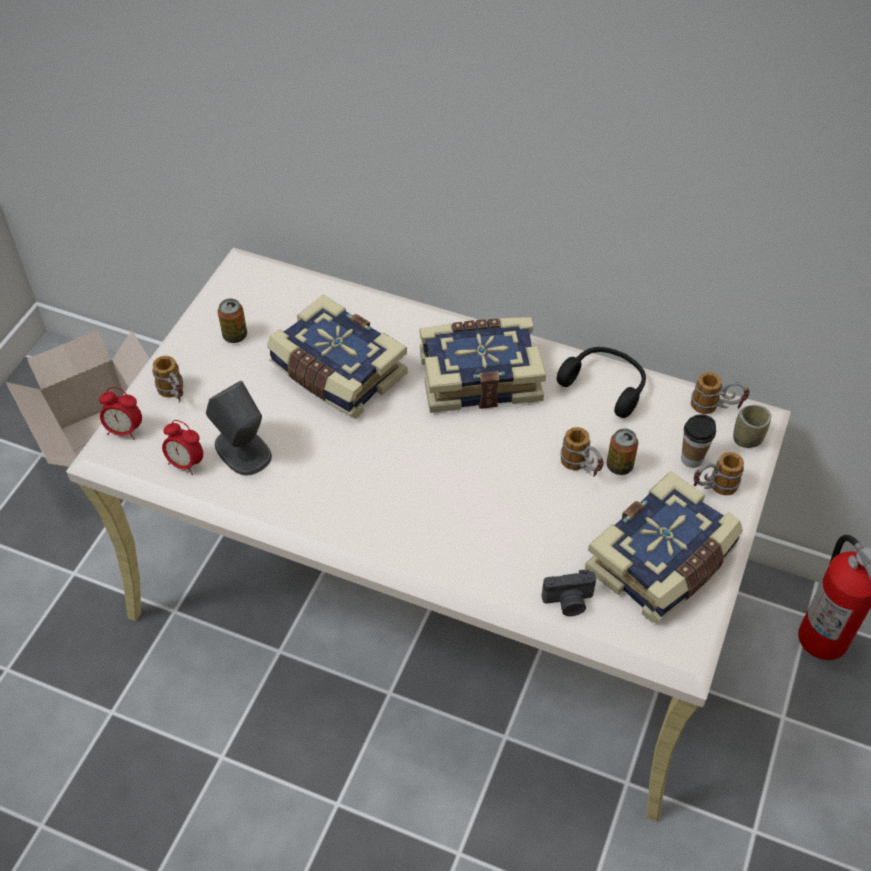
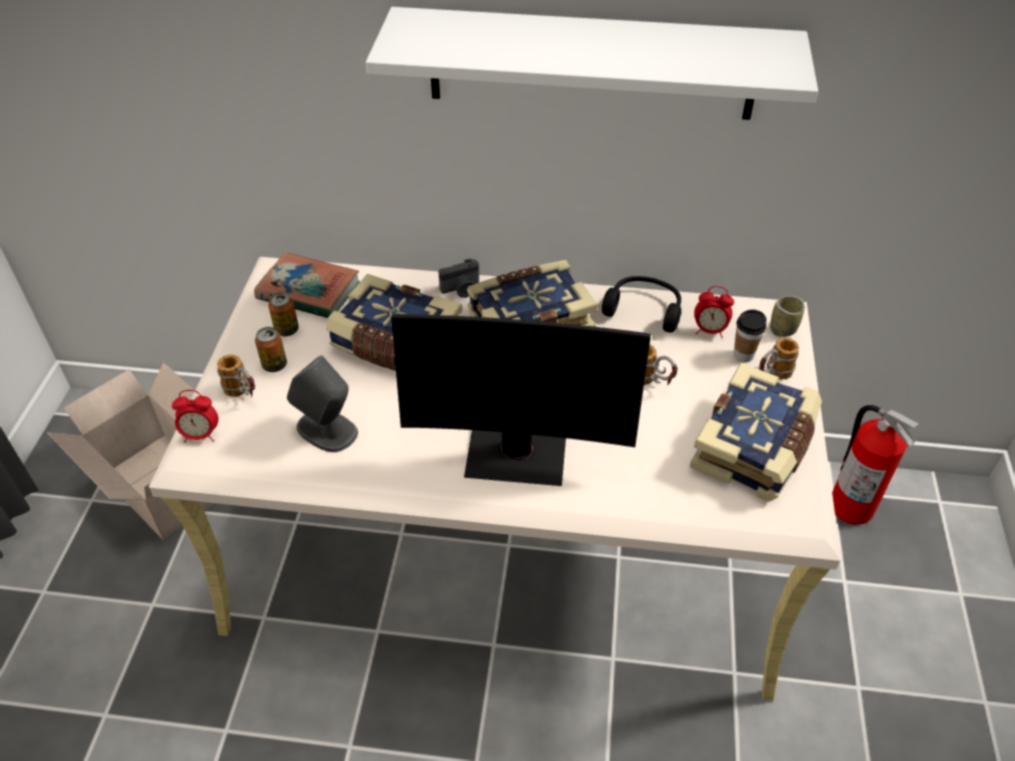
camera: 15 degrees left, 5 degrees down
(186, 463) = (273, 453): alarm clock -> alarm clock (709, 331)
(268, 297) = (308, 291): none -> book
(418, 515) = (517, 453): none -> monitor
(569, 602) = (686, 501): camera -> camera (461, 289)
(573, 129) = (591, 64): none -> white shelf
(619, 466) = (683, 373): can -> can (274, 365)
(716, 408) = (746, 310): mug -> none

